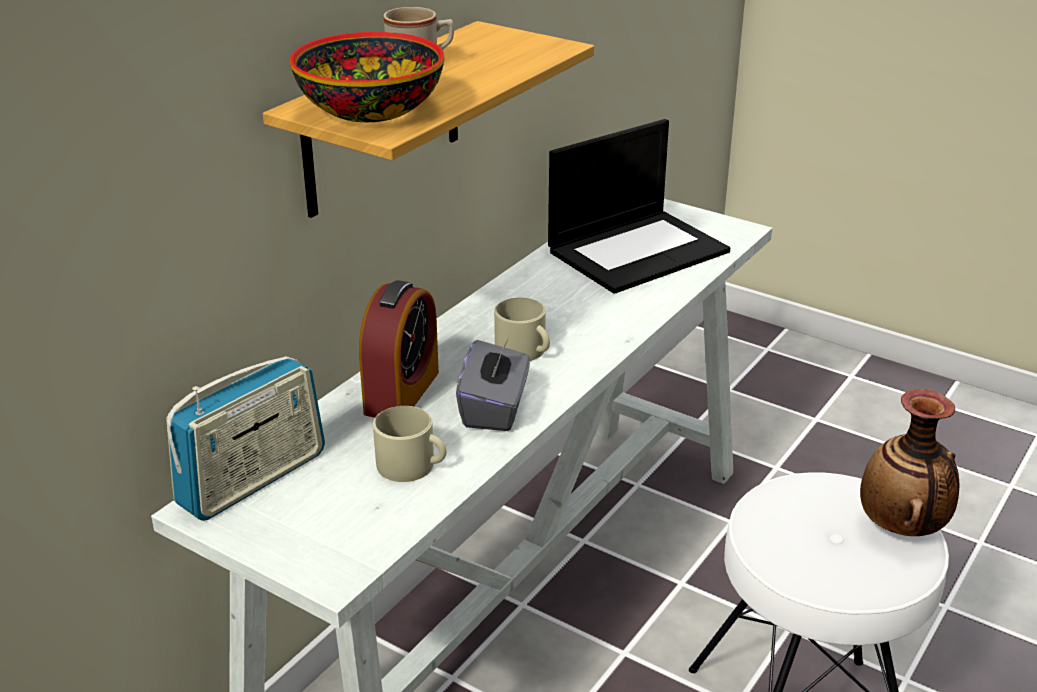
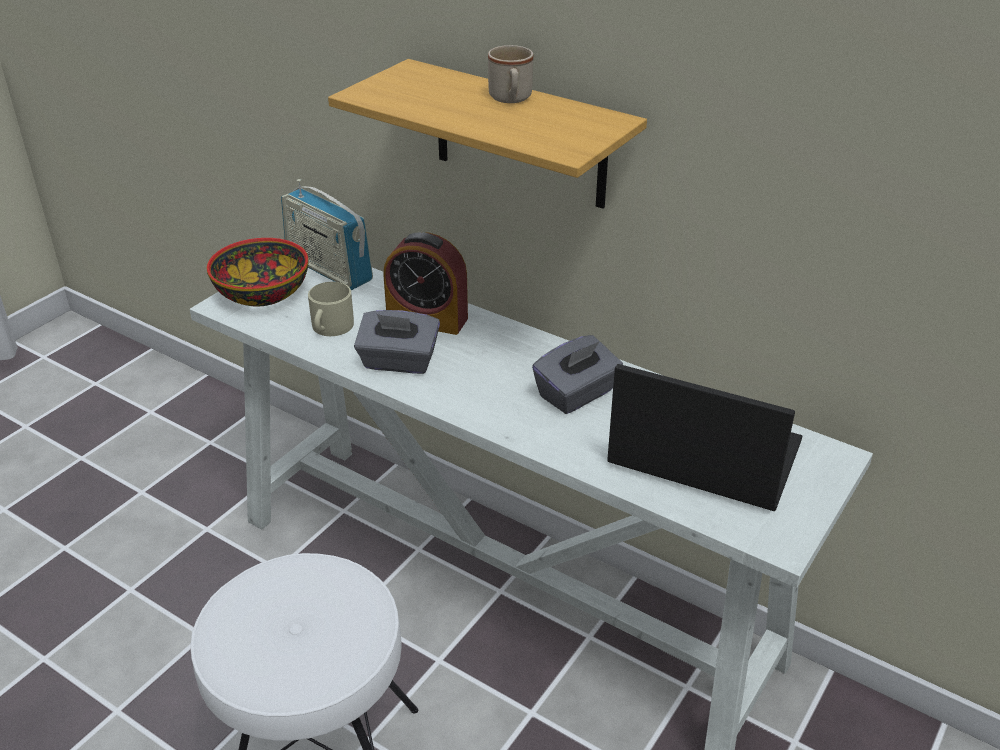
camera: 90 degrees right, 5 degrees up
(372, 109) = (405, 87): bowl -> bowl (262, 294)
(525, 351) = (487, 377): beige mug -> none
(554, 302) = (577, 394): none -> grey tissue box
(638, 250) = (701, 454): laptop -> laptop turned 150 degrees clockwise
(902, 527) = (288, 673): vase -> none

